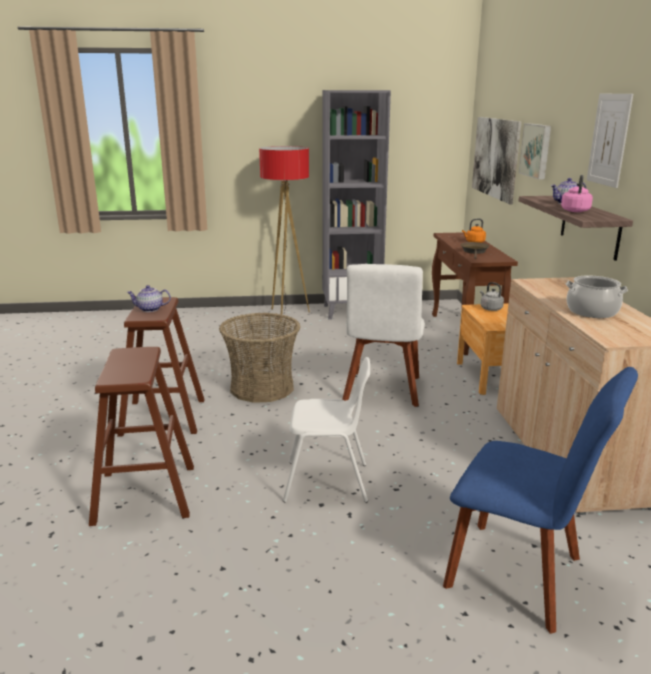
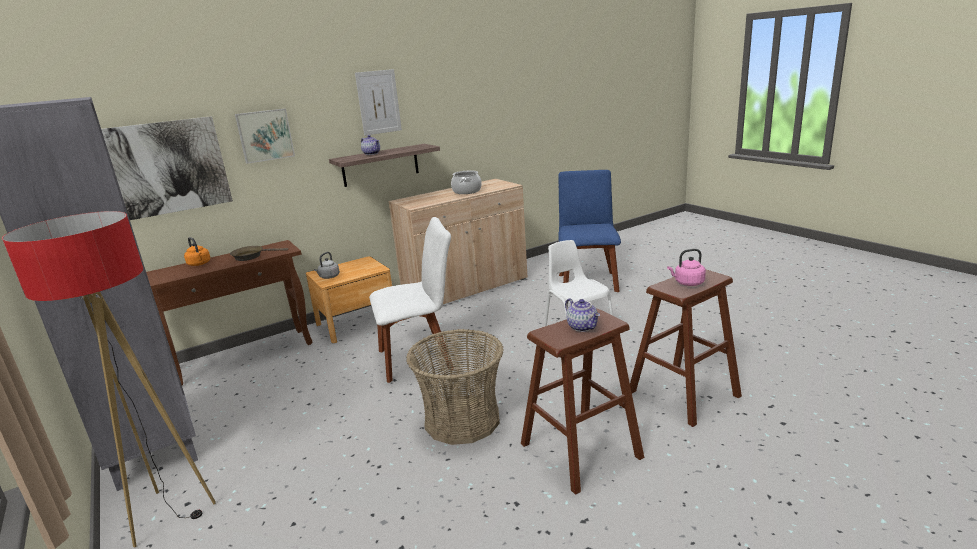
camera: 115 degrees left, 0 degrees up
(575, 210) = (402, 150): pink kettle -> pink kettle (687, 283)

